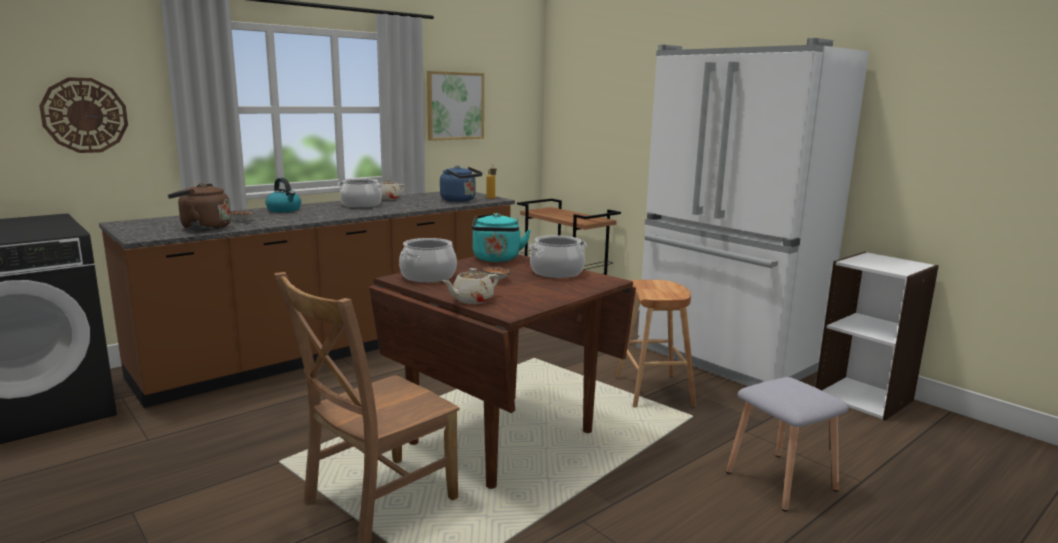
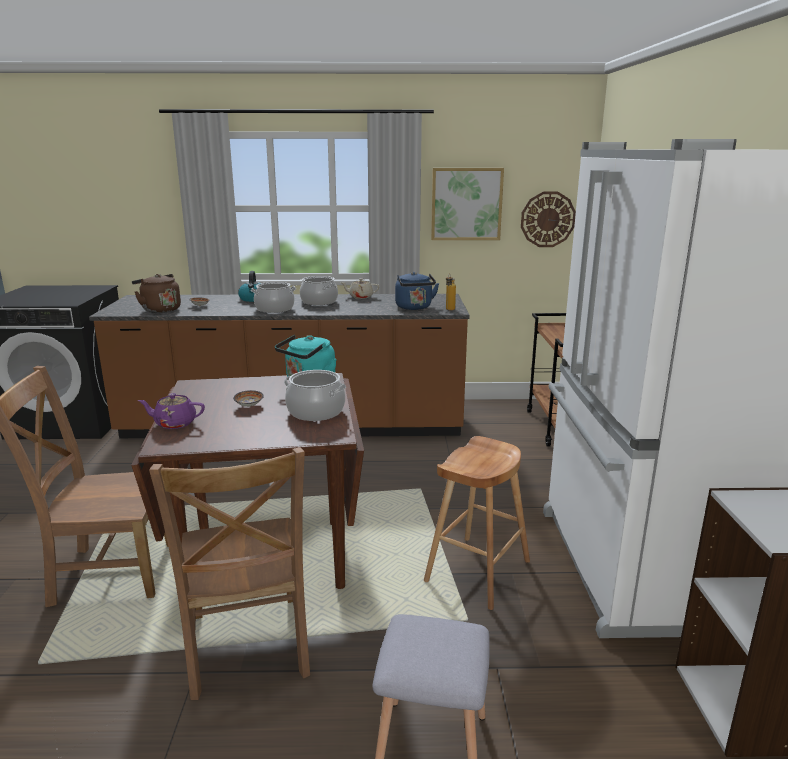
camera: 40 degrees right, 5 degrees up
(85, 115) = (129, 213): wall clock -> wall clock (547, 219)
(428, 277) = (211, 389): cooking pot -> cooking pot (274, 309)
(471, 300) = (174, 423): beige teapot -> purple teapot
(593, 491) = (247, 649): none -> brown chair

